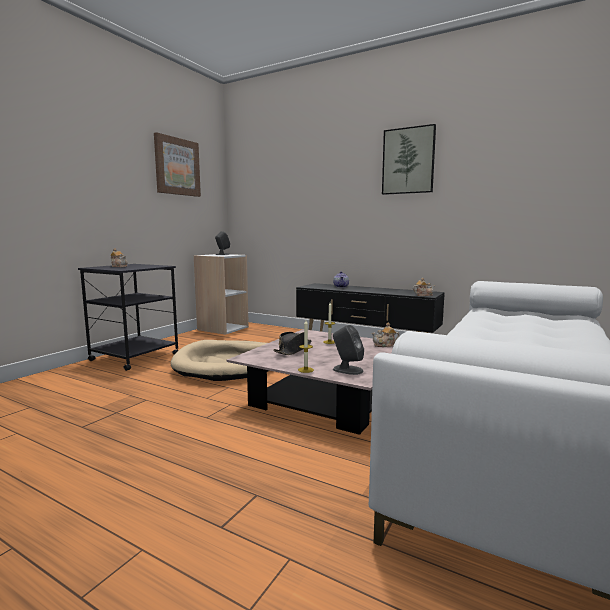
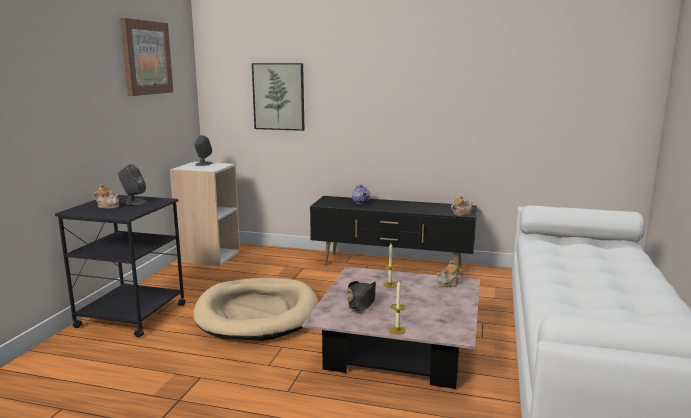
camera: 15 degrees left, 5 degrees up
(347, 370) = (437, 325): grey speaker -> grey speaker (133, 202)
(408, 161) = (436, 60): picture -> picture (279, 96)

